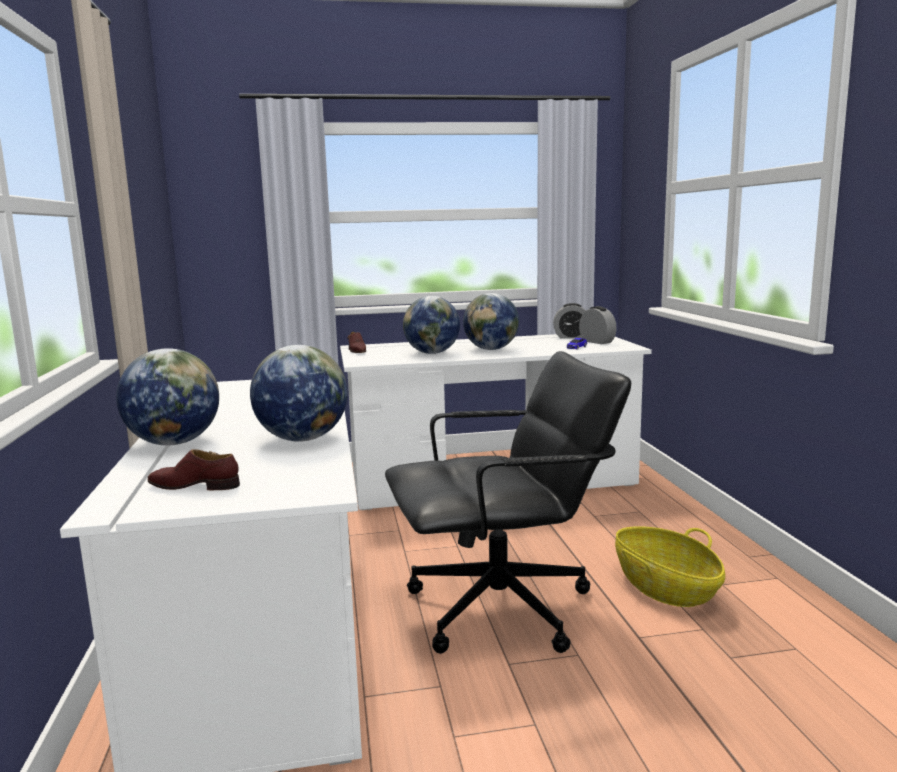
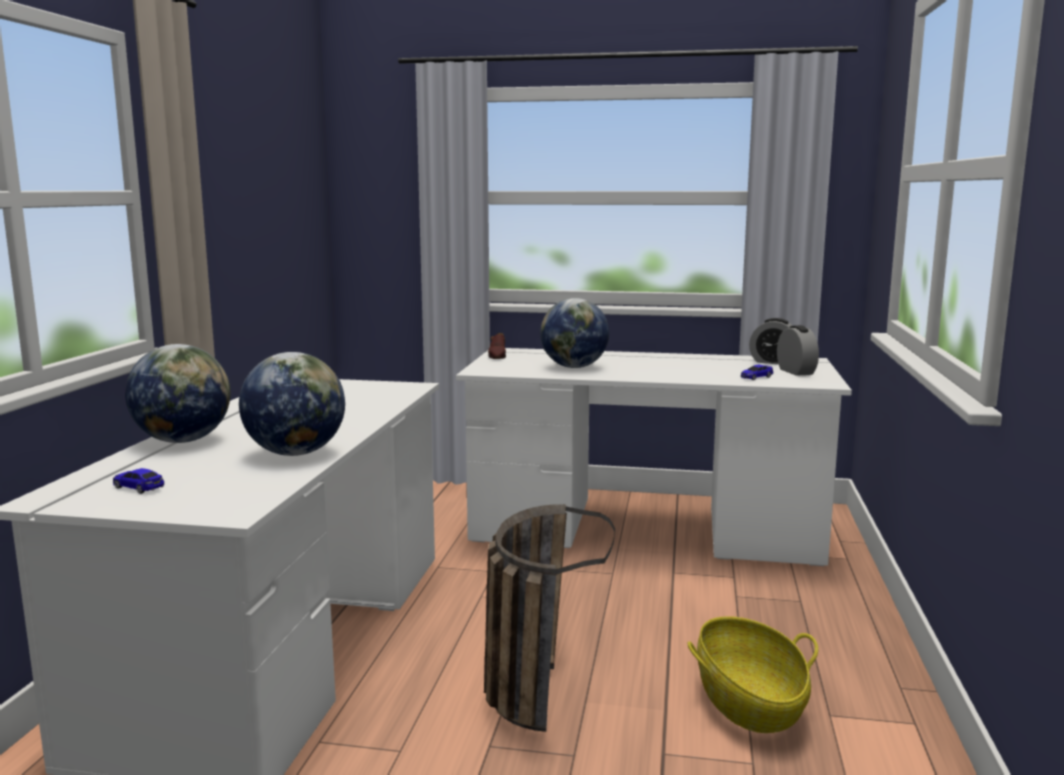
camera: 20 degrees right, 0 degrees up
(194, 486) = (138, 488): brown shoe -> toy car
(491, 349) = (649, 369): globe -> none
(502, 609) = (533, 683): black office chair -> basket

